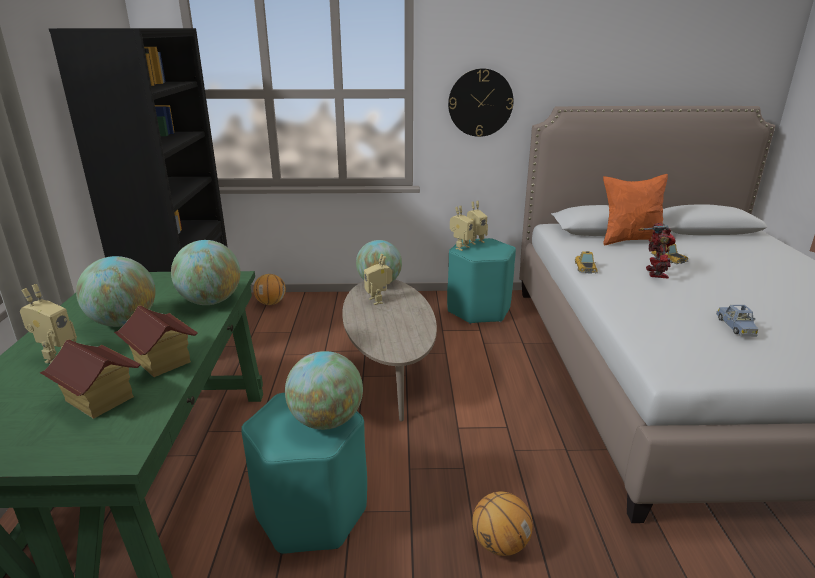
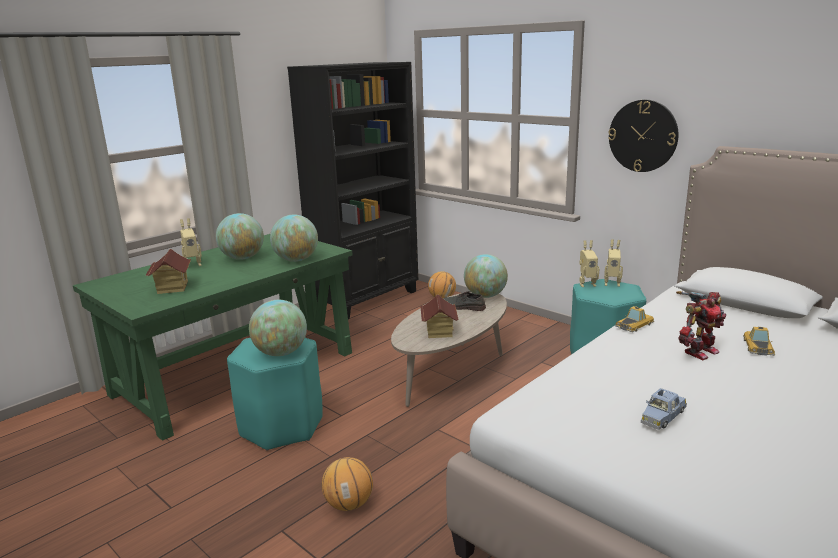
camera: 45 degrees right, 5 degrees down
(161, 361) = (221, 281): toy house -> toy house (439, 331)
(378, 300) = (462, 307): toy robot -> grey shoe
(630, 240) = (755, 319): orange pillow -> none

